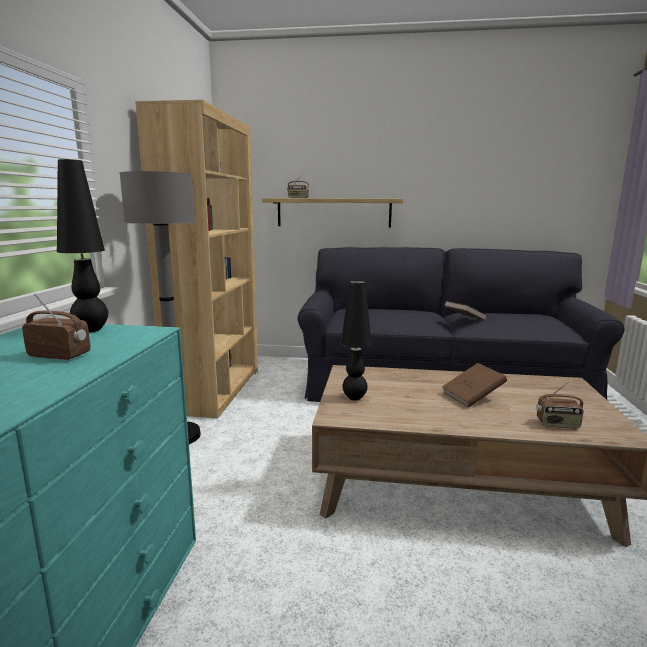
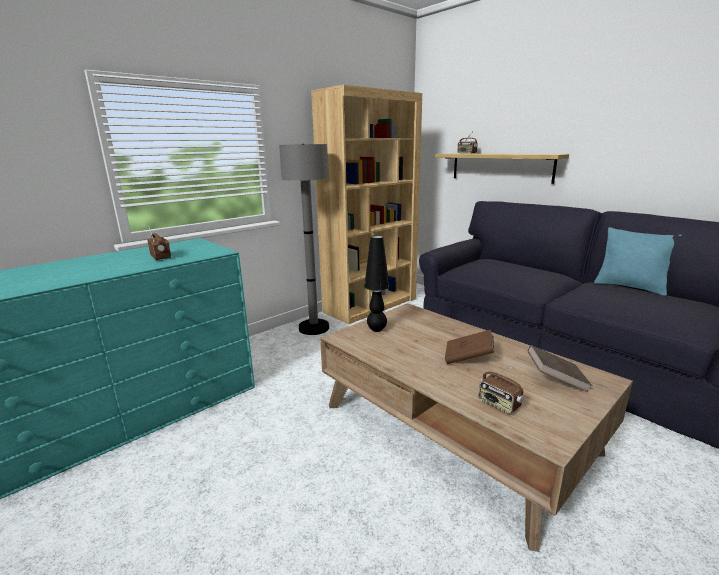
camera: 40 degrees right, 5 degrees up
(91, 330) = (202, 246): black table lamp -> none
(464, 319) = (577, 290): brown book -> brown book (555, 379)
(486, 312) = (629, 287): none -> turquoise pillow

